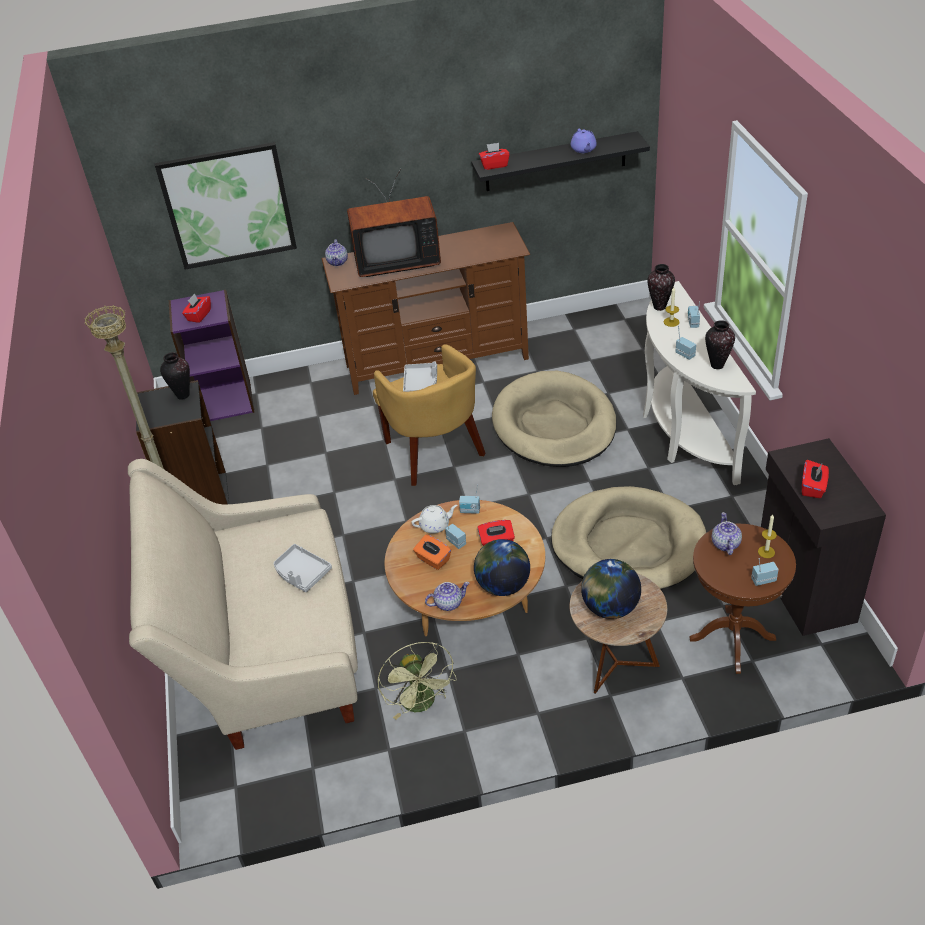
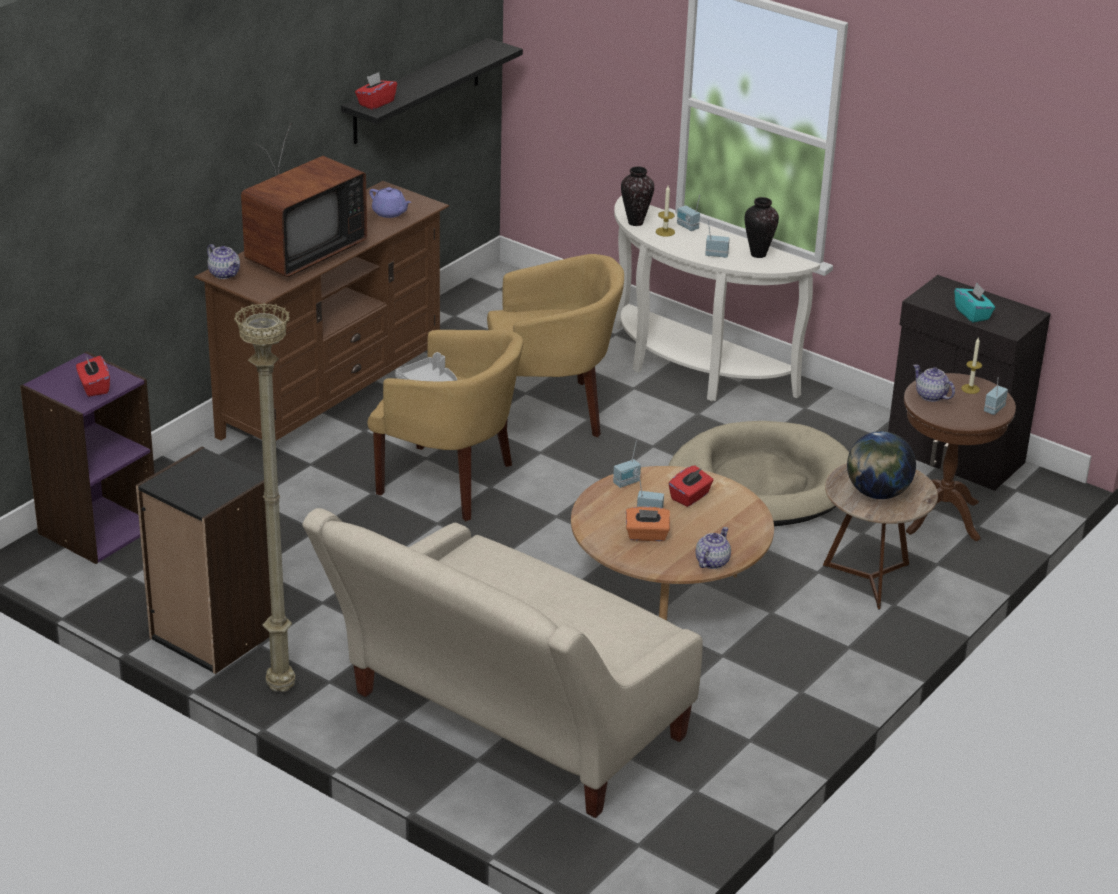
camera: 45 degrees left, 10 degrees down
(182, 395) = (207, 466): vase -> none
(228, 206) = (94, 220): picture -> none
(301, 573) = (544, 591): grey tray -> none
(422, 704) = (734, 692): green fan -> none
(435, 525) = (608, 508): white teapot -> none
(503, 585) = (744, 527): globe -> none
(554, 425) = (551, 410): beige dog bed -> yellow armchair
(583, 149) = (455, 66): purple teapot -> purple teapot (390, 213)
(813, 487) = (972, 314): red tissue box -> turquoise tissue box

